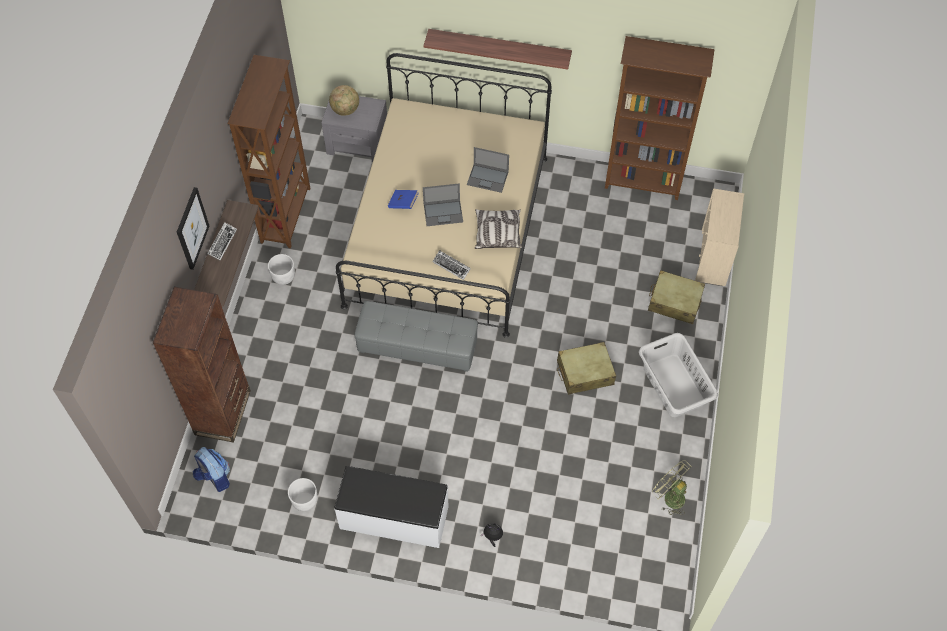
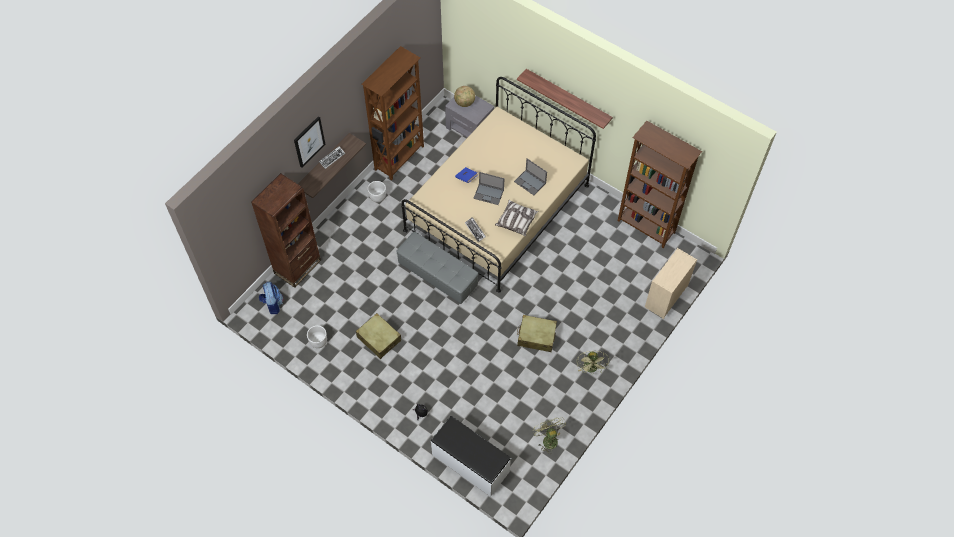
camera: 25 degrees right, 0 degrees up
(394, 518) = (366, 376): white bench -> white bench (470, 463)
(674, 302) = (622, 315): beige suitcase -> beige suitcase (379, 339)
(674, 385) = (591, 369): grey laundry basket -> green fan

